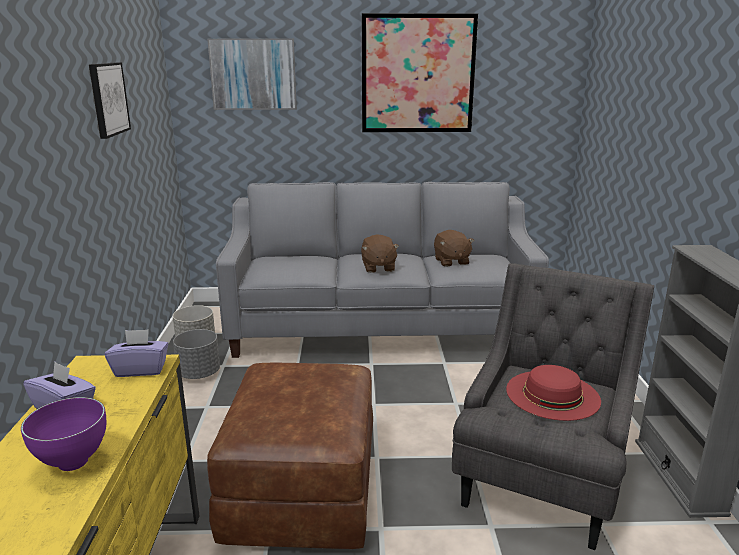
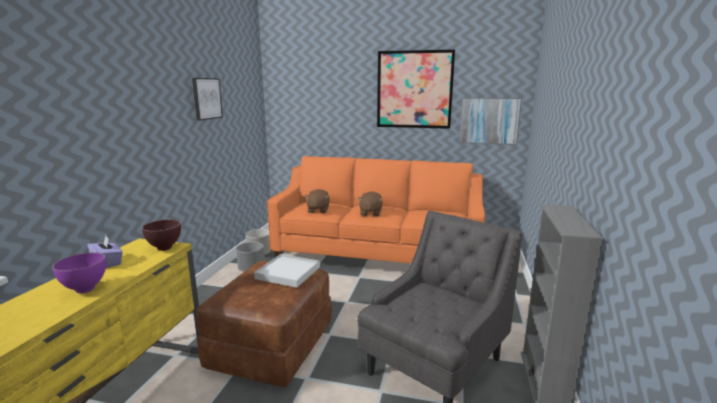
camera: 15 degrees right, 5 degrees down
(141, 369) = (163, 249): purple tissue box -> brown bowl
(253, 74) = (312, 89): picture -> picture (489, 121)
(318, 377) = (288, 273): none -> white tray
(380, 327) = (378, 255): grey sofa -> orange sofa
(451, 261) = (422, 214): brown plush toy -> brown plush toy (318, 210)
(552, 394) = (435, 303): red hat -> none

